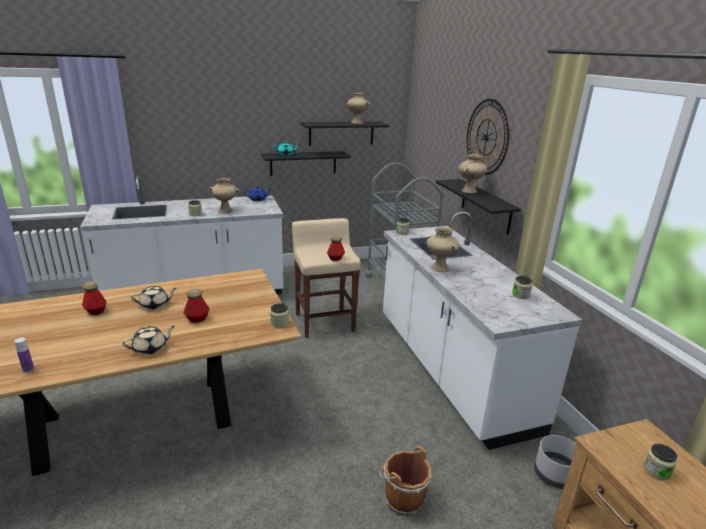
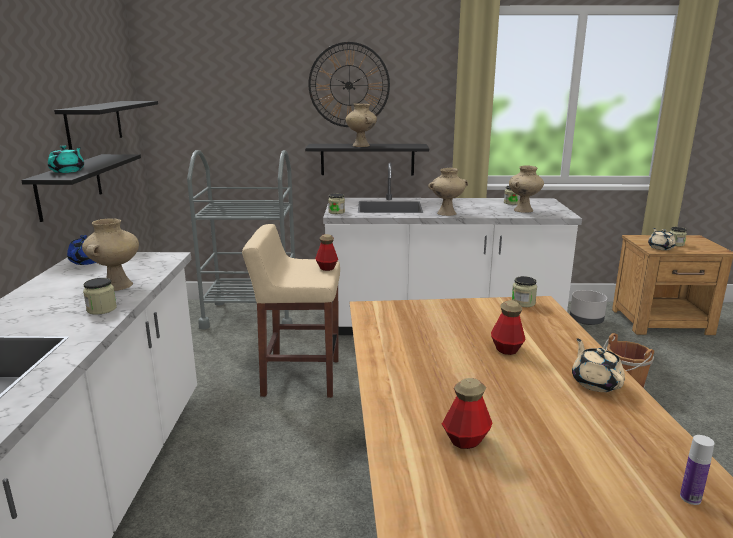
camera: 70 degrees left, 5 degrees down
(155, 305) = (453, 381): beige teapot -> beige teapot (660, 247)
(356, 123) = (118, 103): beige vase -> beige vase (523, 210)

